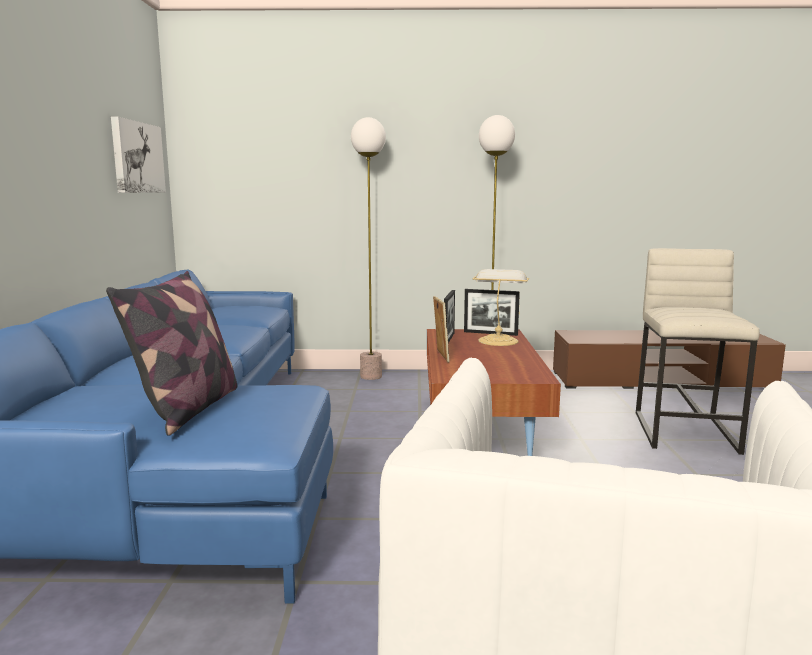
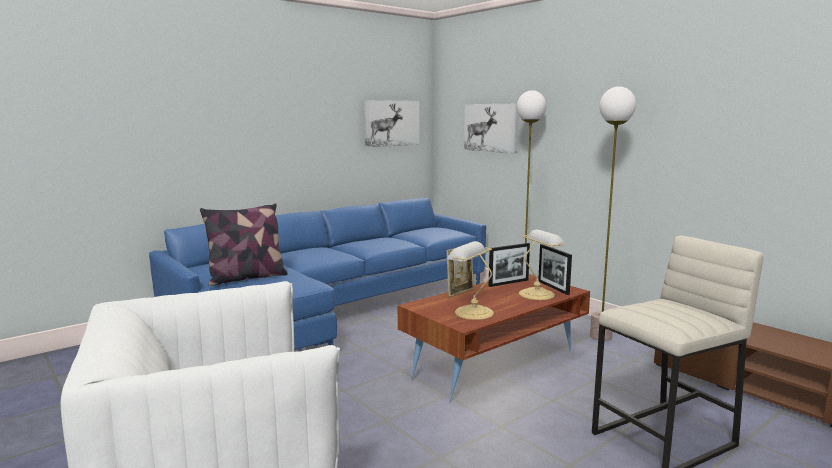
camera: 50 degrees right, 0 degrees up
(284, 166) = (491, 127): none -> picture
(508, 367) = (472, 312): none -> table lamp

